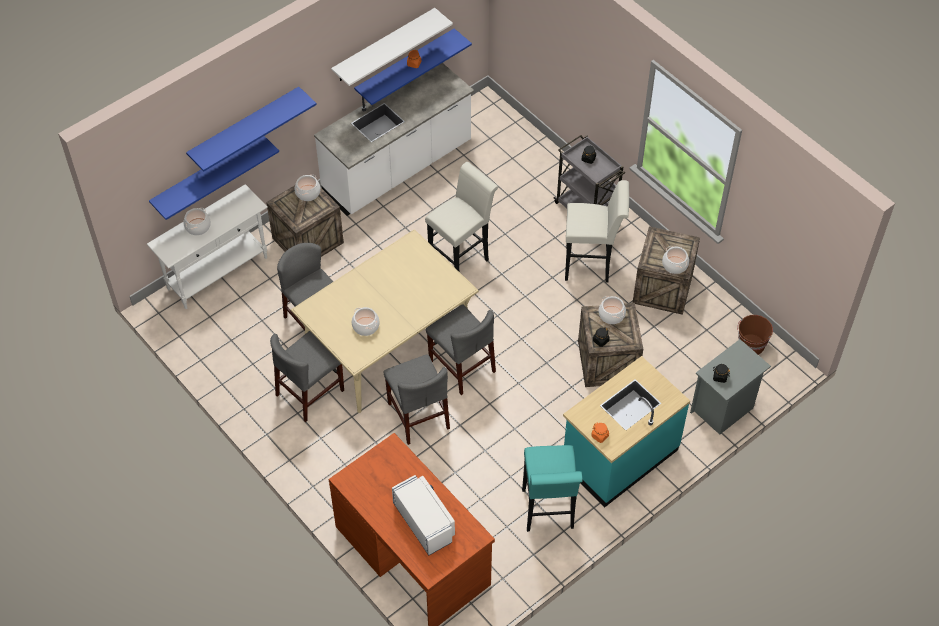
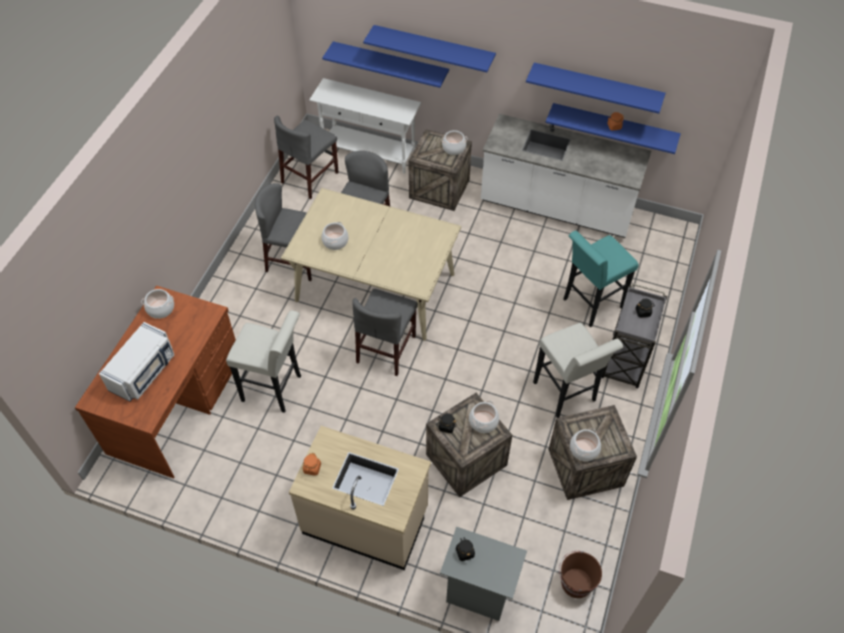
camera: 60 degrees right, 0 degrees up
(198, 226) = (359, 96): cooking pot -> cooking pot (161, 308)
(384, 45) = (596, 86): white shelf -> blue shelf
(418, 416) = (316, 342): grey chair -> grey chair (310, 177)
(462, 257) = (500, 294): white stool -> white stool (276, 389)
(548, 513) = (271, 489): turquoise stool -> turquoise stool (589, 305)
(619, 456) = (366, 520): turquoise counter -> beige counter

